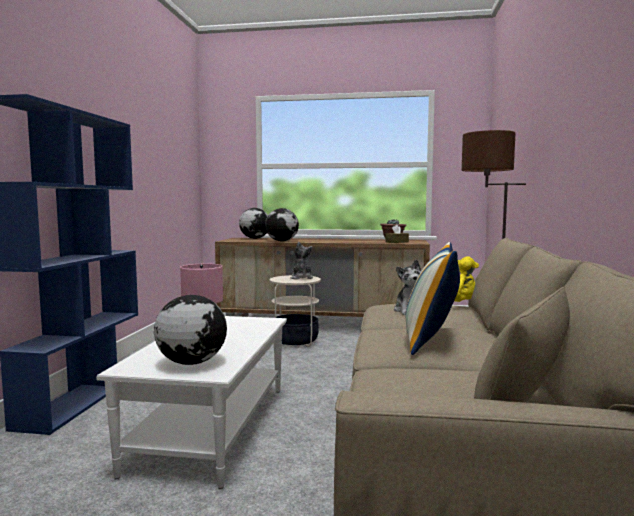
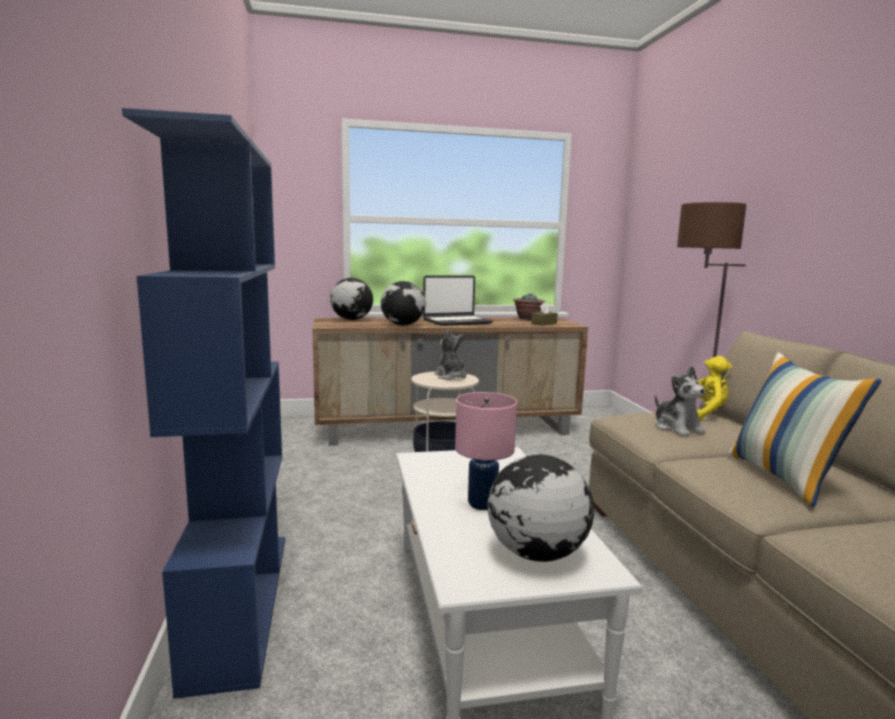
camera: 20 degrees left, 5 degrees up
(328, 240) = (456, 322): none -> laptop

